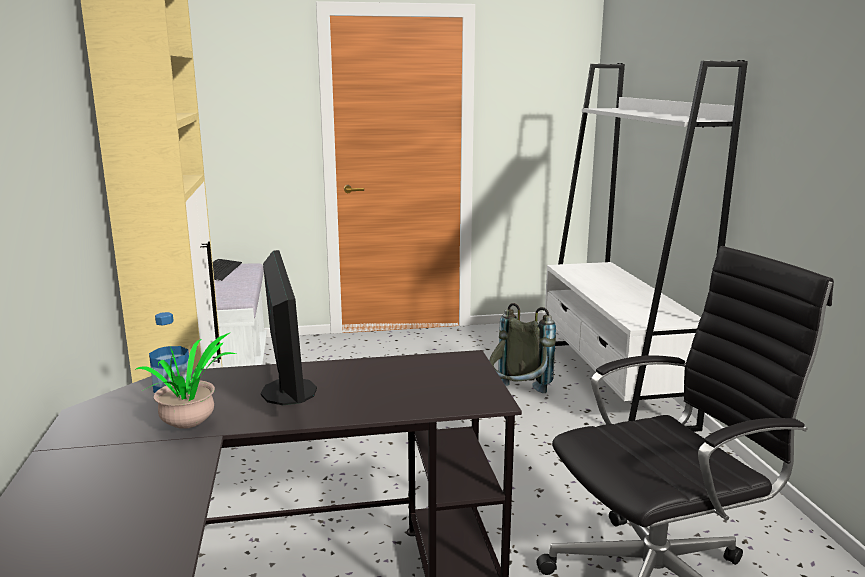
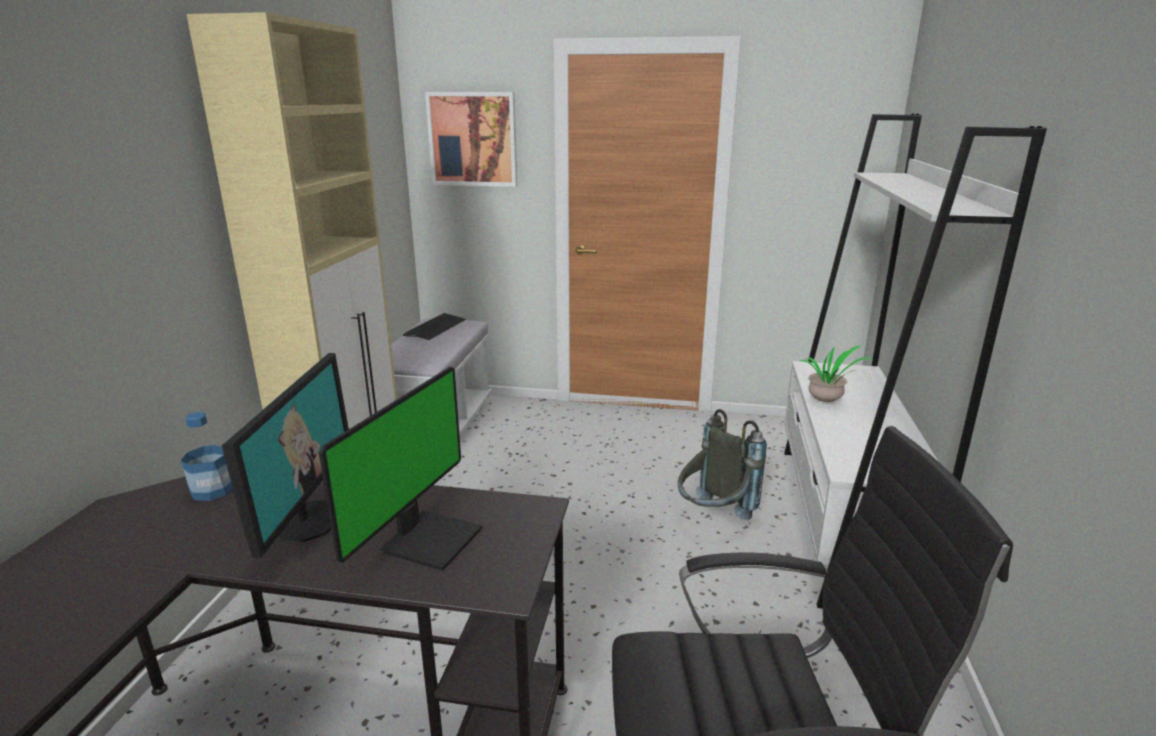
camera: 20 degrees right, 5 degrees up
(193, 426) = (175, 552): potted plant -> potted plant (827, 402)
(240, 91) = (473, 139): none -> picture
(402, 386) = (429, 539): none -> monitor

